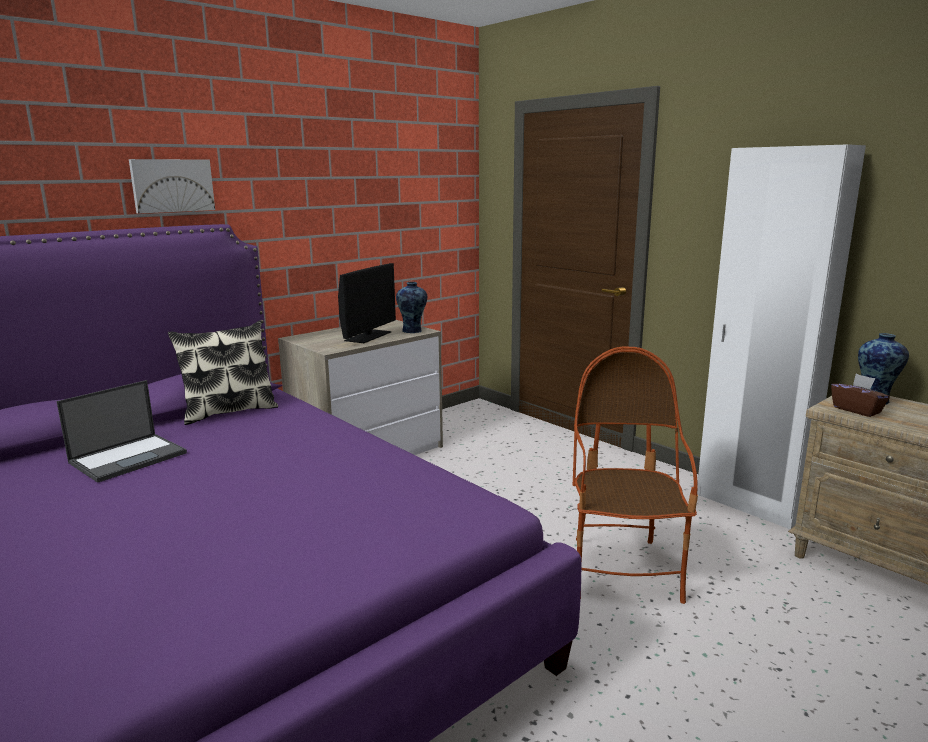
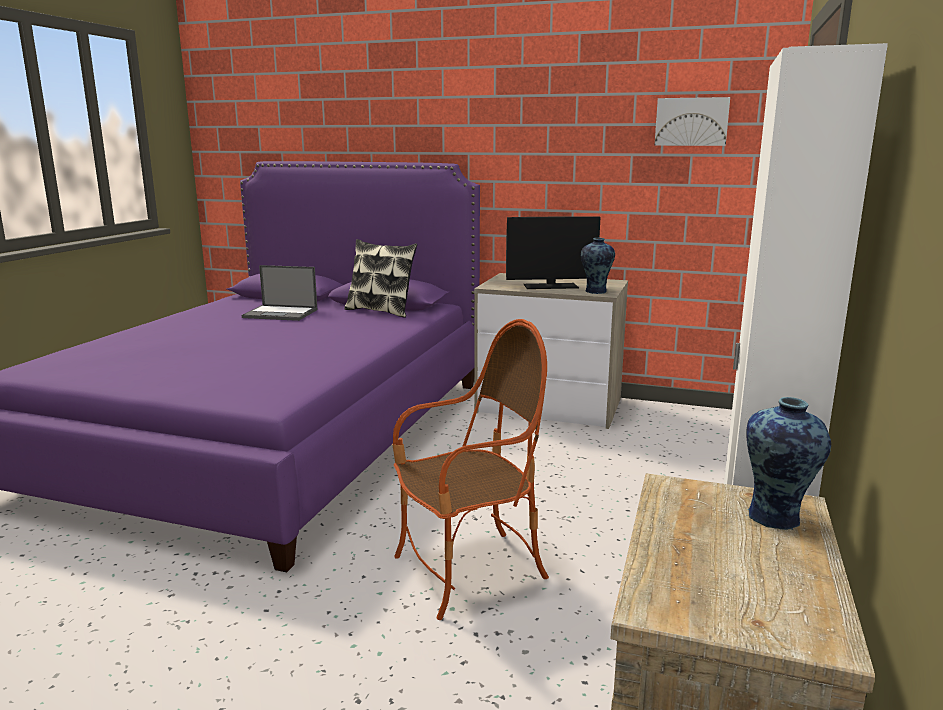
camera: 60 degrees right, 0 degrees up
(172, 185) = (427, 130): picture -> picture (691, 122)
(857, 410) = (693, 504): brown tissue box -> none

